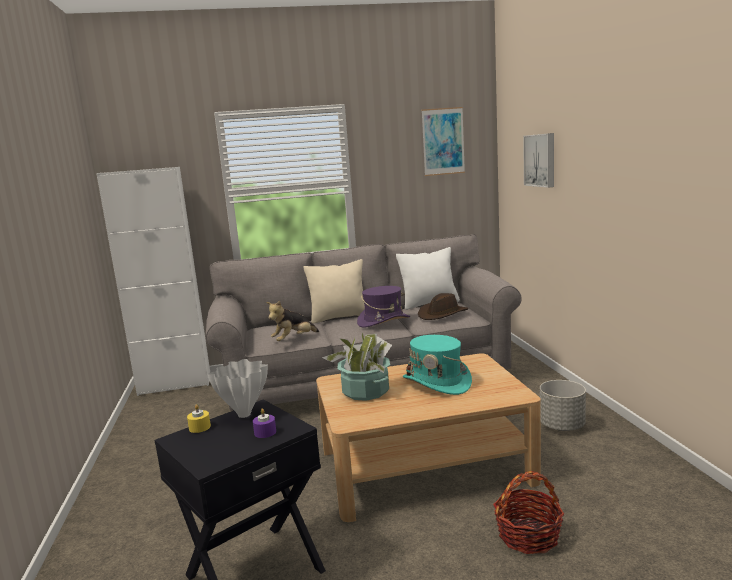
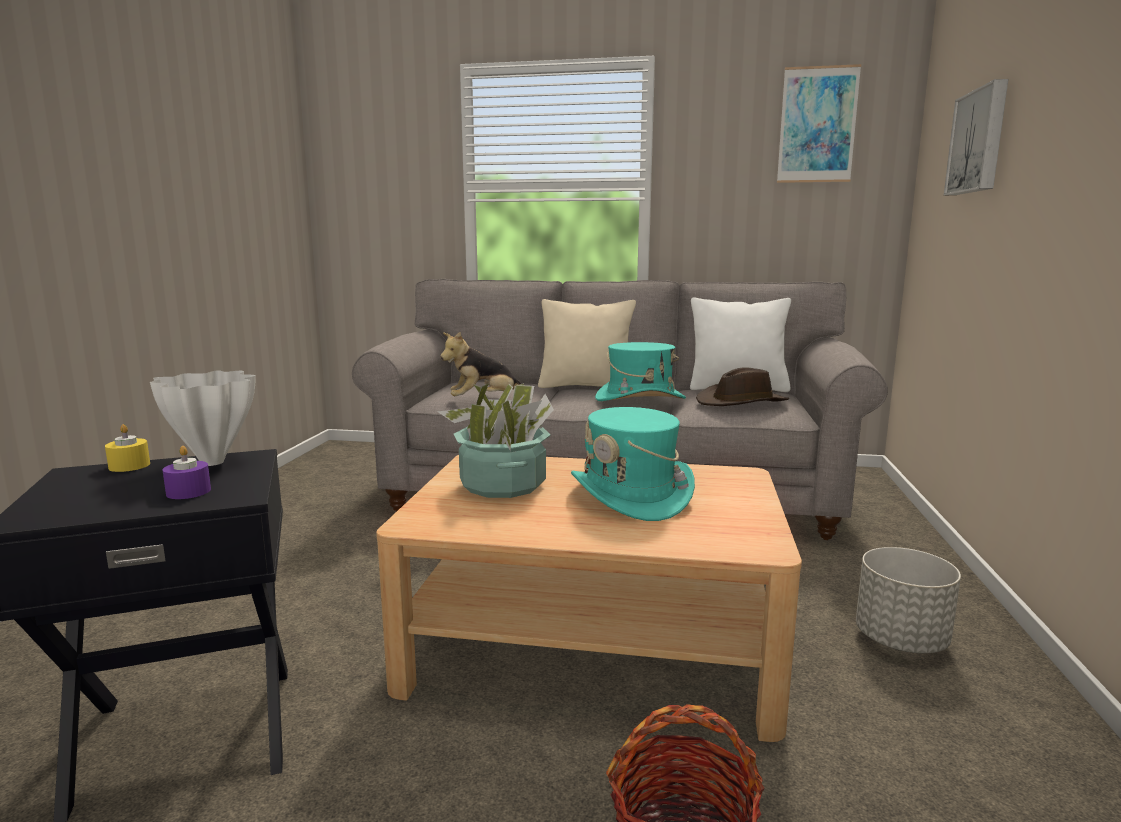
camera: 20 degrees right, 0 degrees up
(175, 385) = (369, 449): white cabinet -> none
(384, 321) = (640, 398): purple hat -> turquoise hat

